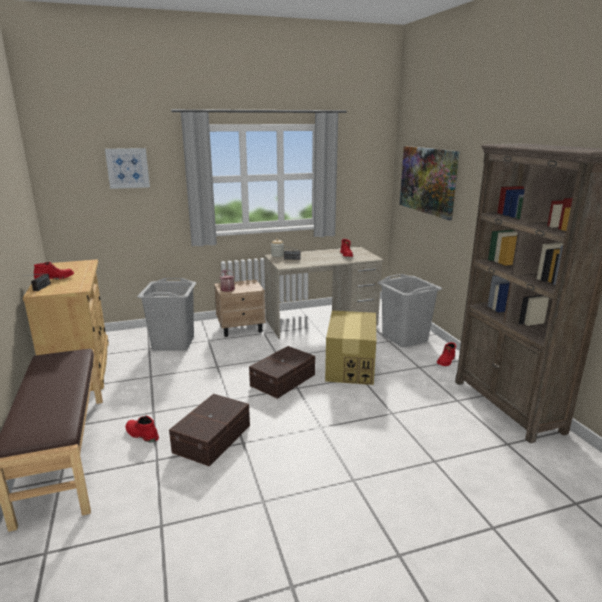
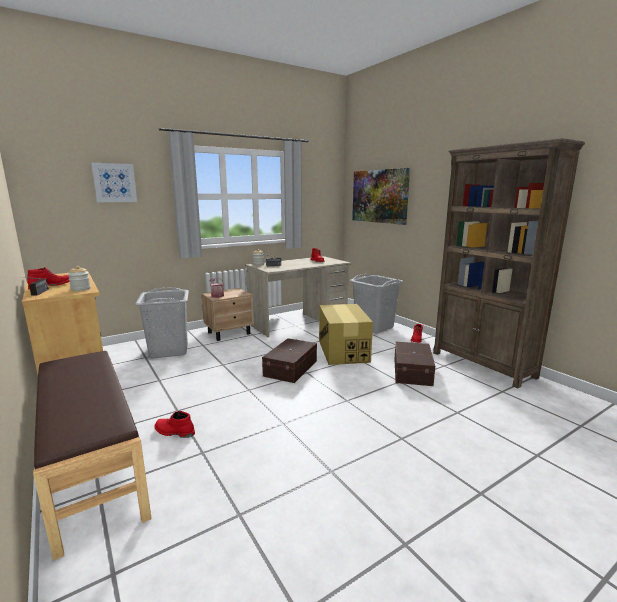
camera: 15 degrees left, 5 degrees down
(76, 286) = (80, 289): none -> jar
(213, 438) = (252, 424): brown storage box -> brown storage box (413, 371)

